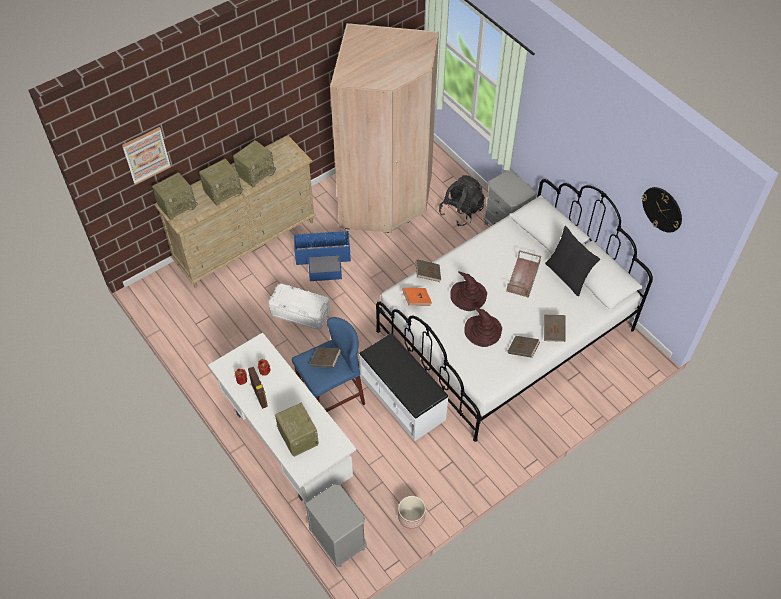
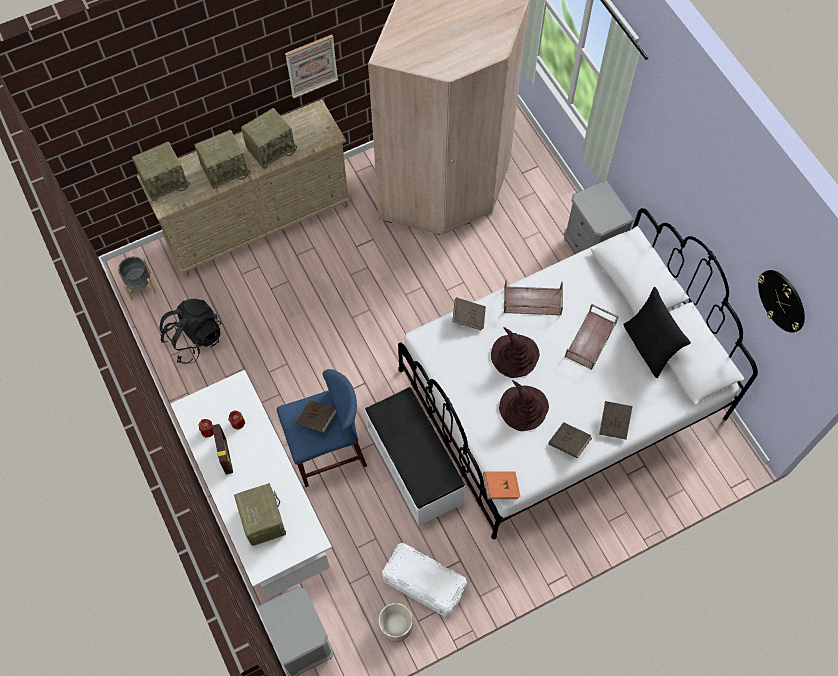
camera: 10 degrees right, 10 degrees up
(146, 155) = (124, 120): picture -> picture (311, 65)
(159, 300) = (140, 286): none -> grey planter
(300, 313) = (309, 330): white storage box -> white storage box (424, 583)
(324, 259) = (352, 261): blue storage box -> none
(416, 300) = (447, 352): orange book -> orange book (500, 487)
(461, 211) = (538, 218): black backpack -> black backpack (194, 338)
(473, 257) = (531, 301): none -> brown tray

